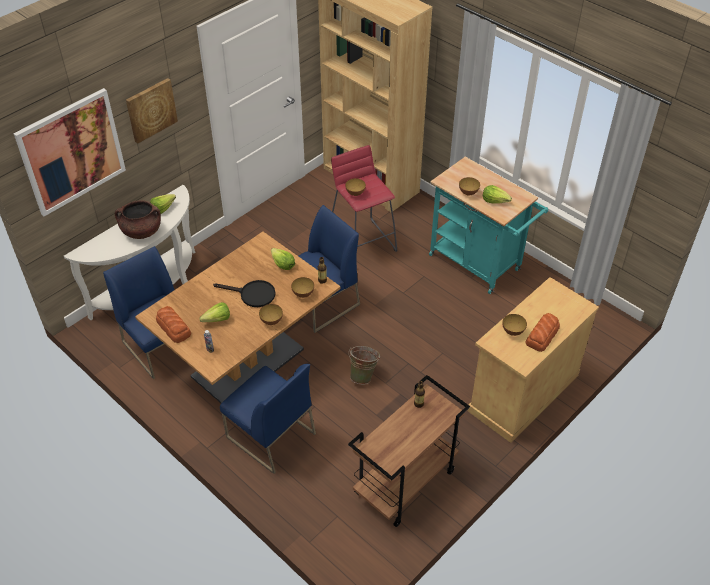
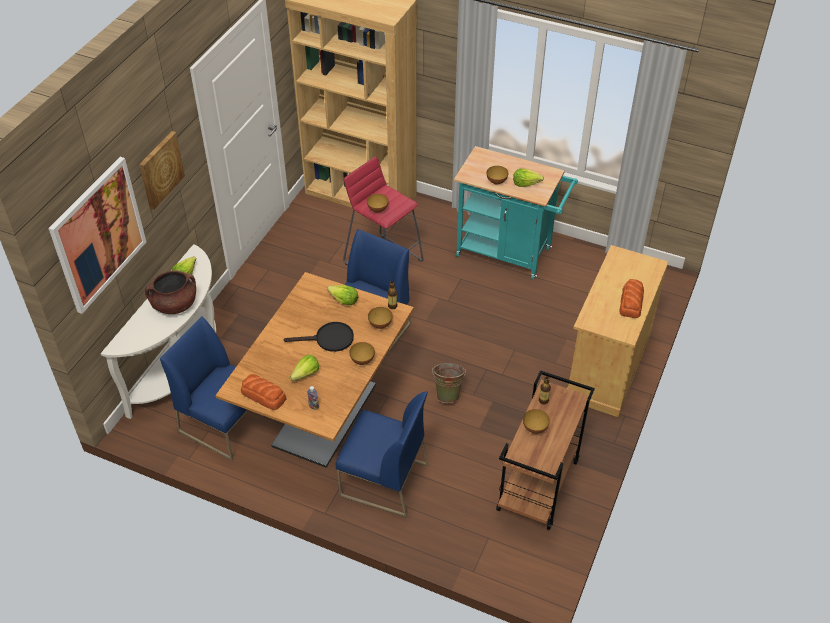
camera: 20 degrees left, 0 degrees up
(513, 331) = (603, 306): bowl -> bowl (535, 428)

